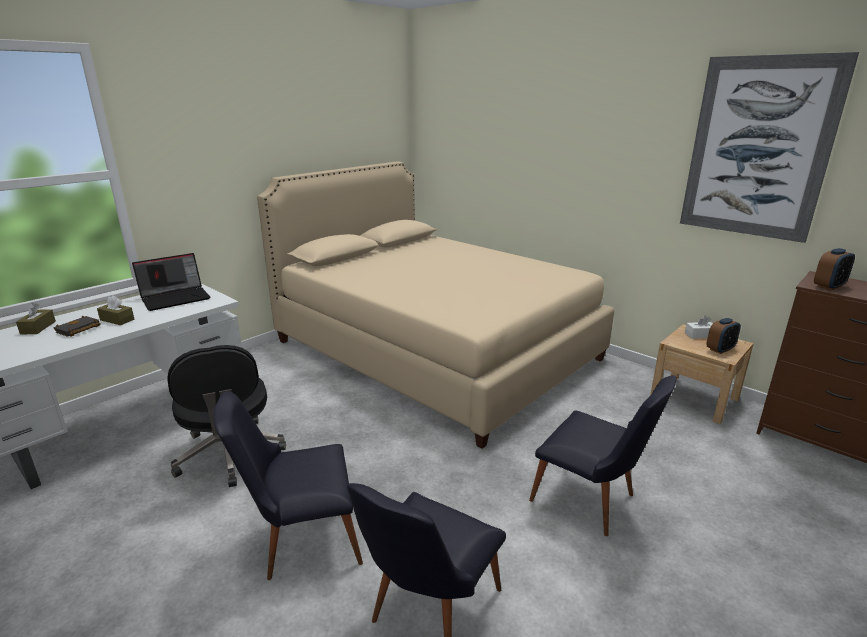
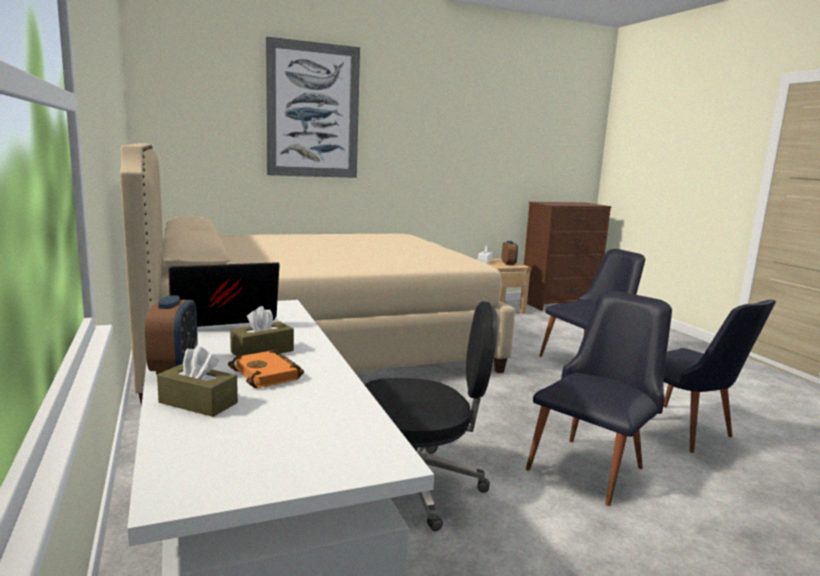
camera: 65 degrees left, 10 degrees down
(78, 330) = (269, 374): black book -> orange book
(176, 298) = (220, 319): laptop -> laptop turned 105 degrees counterclockwise
(301, 541) = (593, 465): black chair -> black chair turned 150 degrees counterclockwise
(758, 148) = (492, 125): picture -> picture (313, 111)
(829, 286) = (556, 204): alarm clock -> alarm clock (174, 367)

